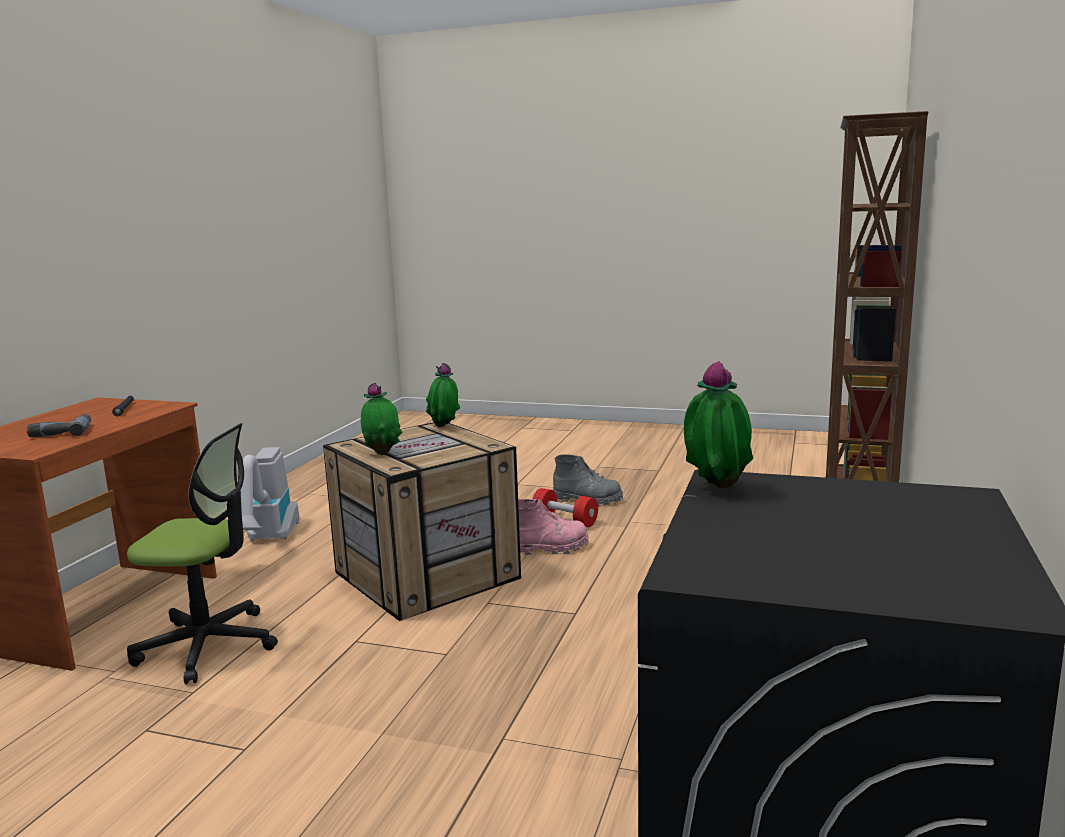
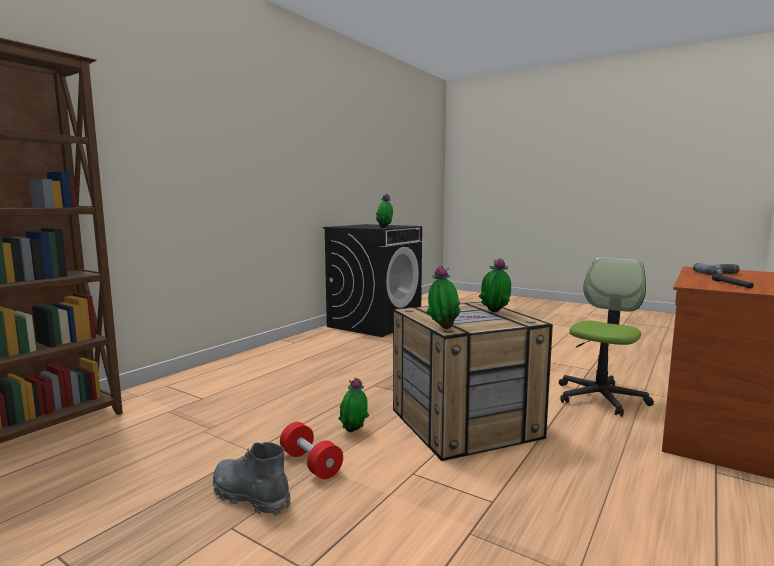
camera: 165 degrees left, 5 degrees down
(208, 645) = (600, 398): office chair -> office chair turned 105 degrees clockwise
(269, 540) = (657, 497): vacuum cleaner -> none
(548, 548) = (354, 432): pink boot -> potted plant

